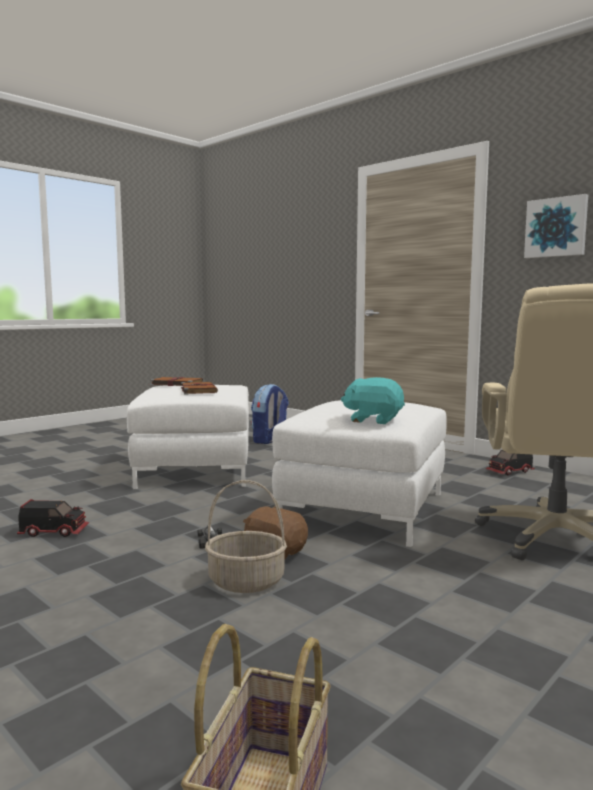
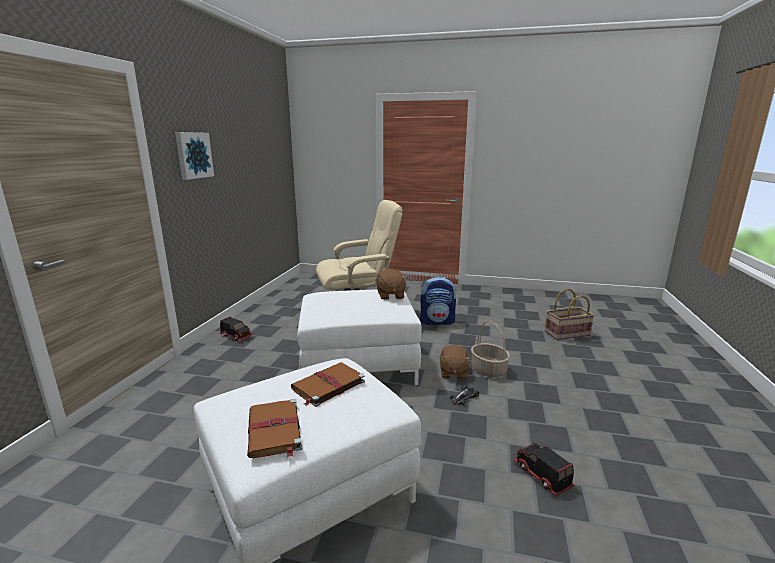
camera: 120 degrees left, 10 degrees up
(270, 440) = (109, 501): backpack -> backpack (437, 321)
(373, 420) = (390, 295): turquoise plush toy -> brown plush toy

